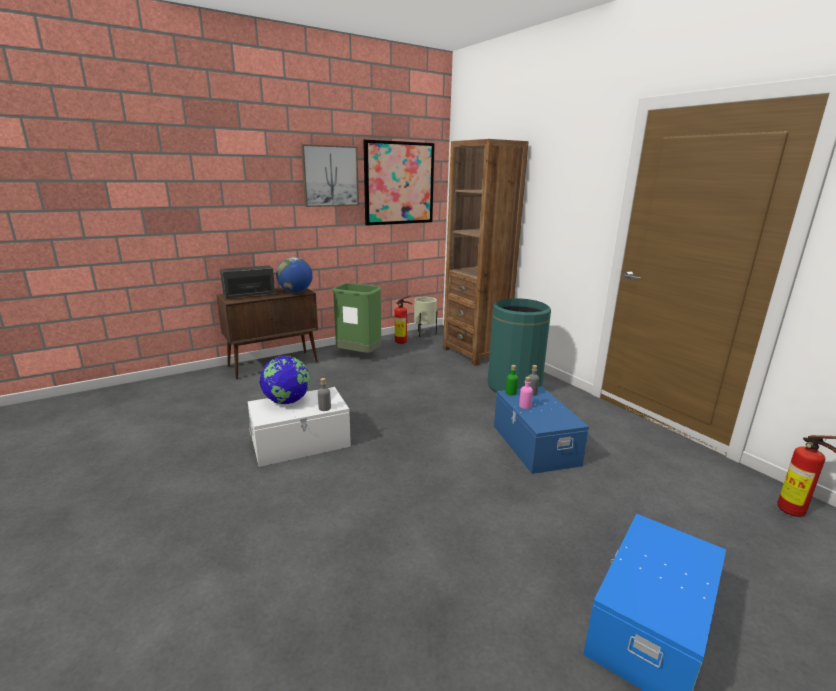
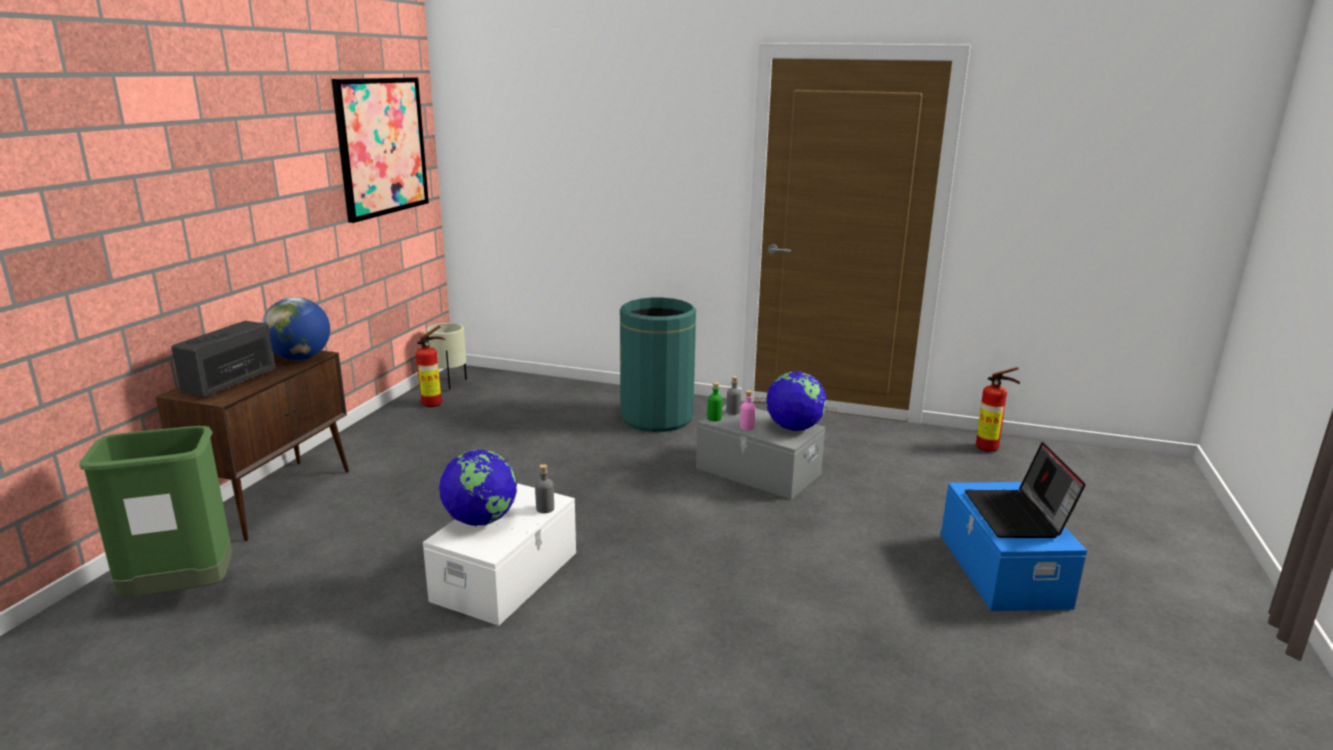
camera: 40 degrees left, 0 degrees up
(330, 176) = (295, 146): picture -> none
(359, 355) = (399, 441): green trash can -> green trash can (181, 594)
(475, 353) = (556, 390): brown bookcase -> none
(534, 445) = (757, 472): blue storage box -> grey storage box
(560, 419) = (794, 428): none -> globe
(667, 577) = (1018, 516): none -> laptop

